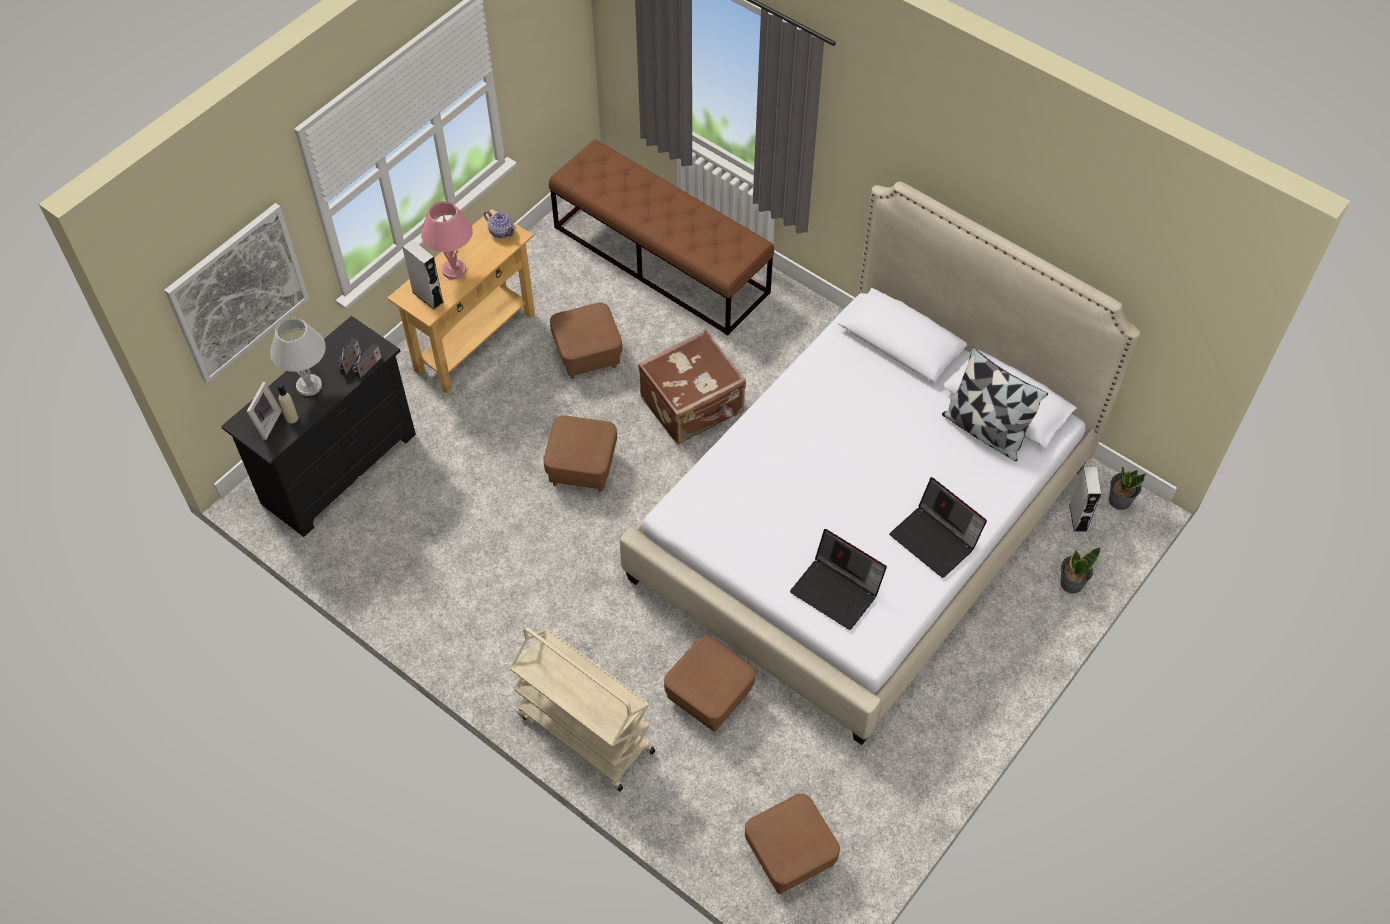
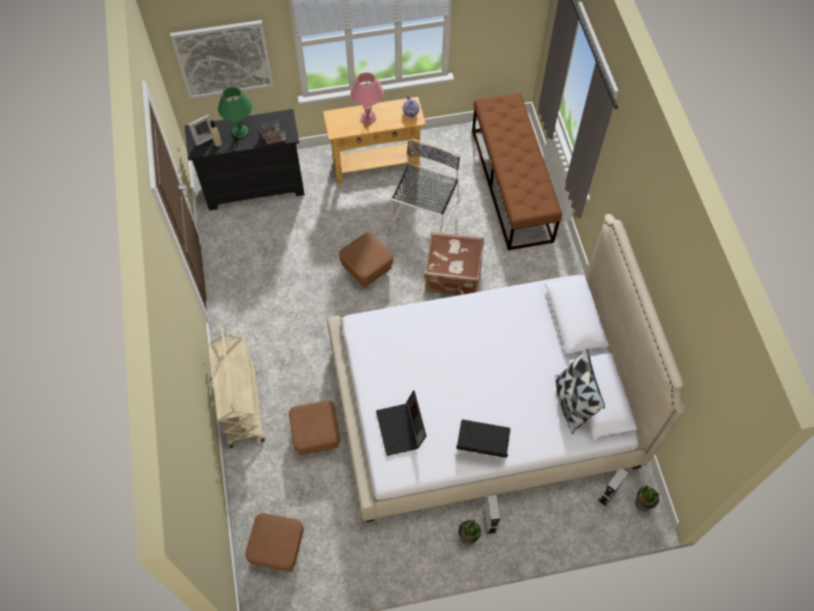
camera: 40 degrees right, 5 degrees up
(310, 385) = (241, 132): white table lamp -> green table lamp
(427, 297) = (342, 123): grey speaker -> grey speaker (489, 521)
(588, 355) = (425, 211): brown ottoman -> black chair
(936, 540) = (482, 443): laptop -> laptop turned 105 degrees clockwise
(1071, 583) = (566, 527): potted plant -> potted plant (468, 536)

